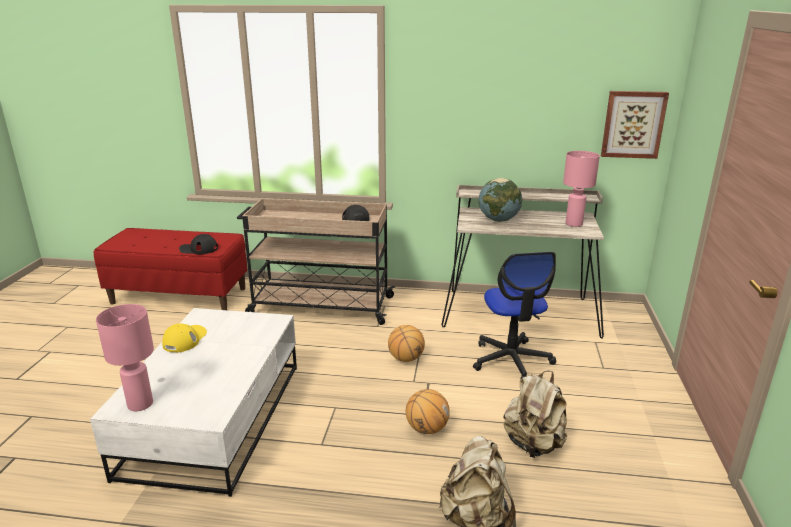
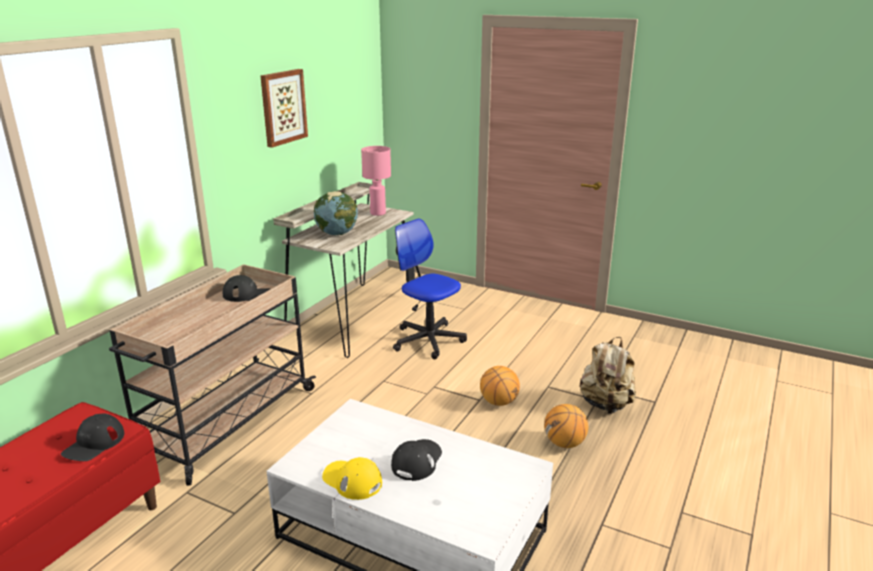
camera: 70 degrees left, 0 degrees up
(141, 404) = (482, 517): pink table lamp -> none
(213, 360) = (417, 461): none -> black cap
(406, 359) = (387, 389): basketball -> basketball (564, 443)
(511, 360) = (428, 340): office chair -> office chair turned 150 degrees counterclockwise
(533, 444) = (539, 361): beige backpack -> none
(633, 124) = (364, 117): picture -> picture (283, 107)

